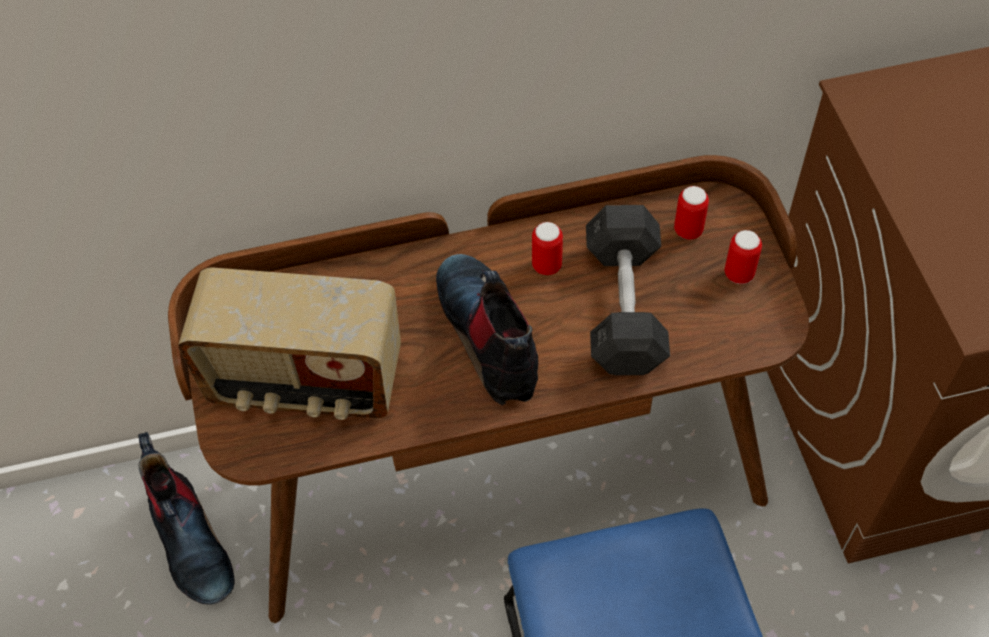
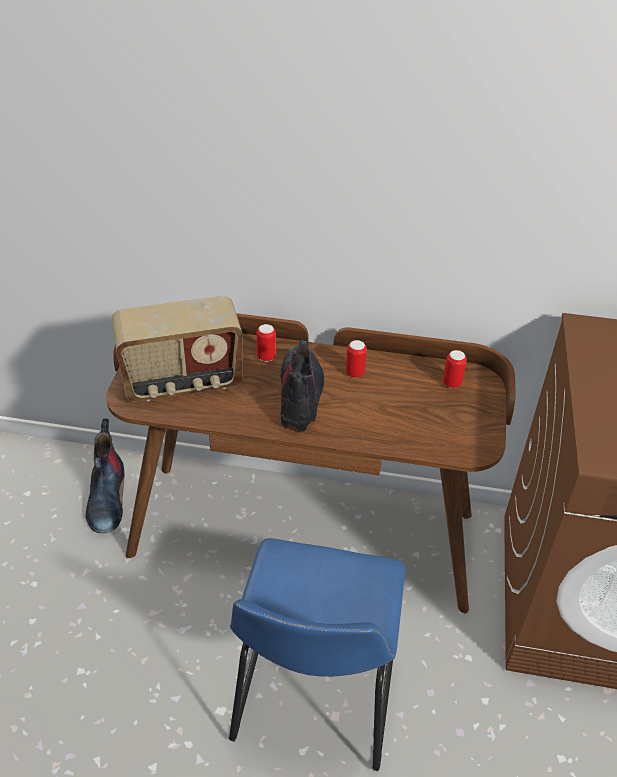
camera: 20 degrees right, 15 degrees down
(306, 382) = (182, 382): radio -> radio turned 45 degrees counterclockwise
(624, 306) = (389, 407): grey dumbbell -> none
(739, 274) = (471, 414): can -> can (266, 357)

